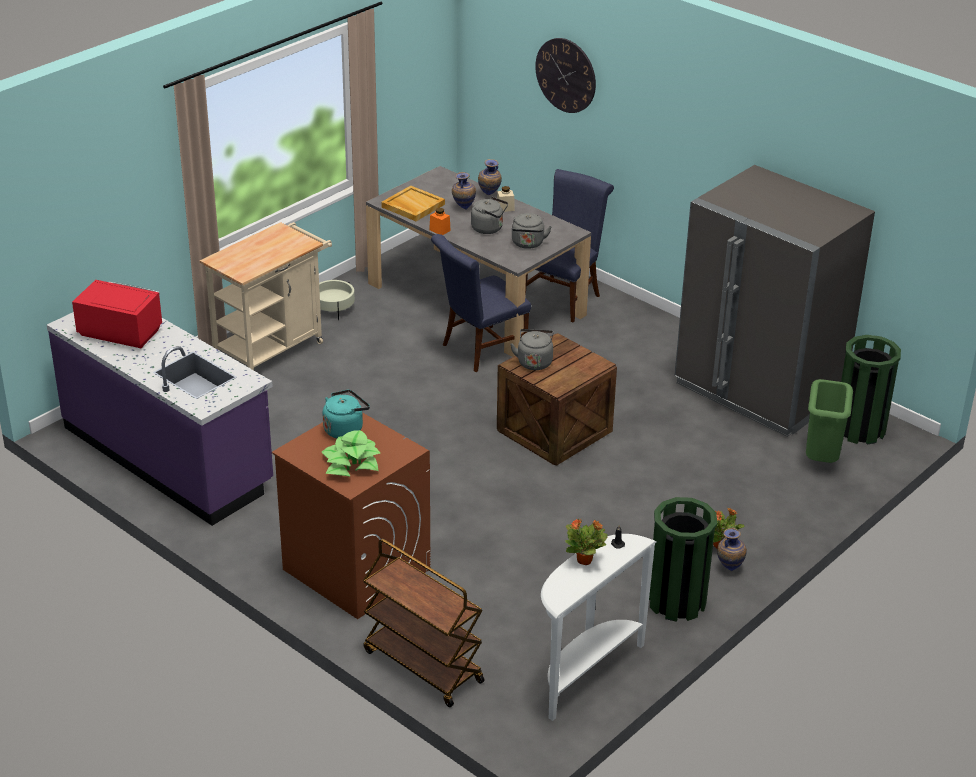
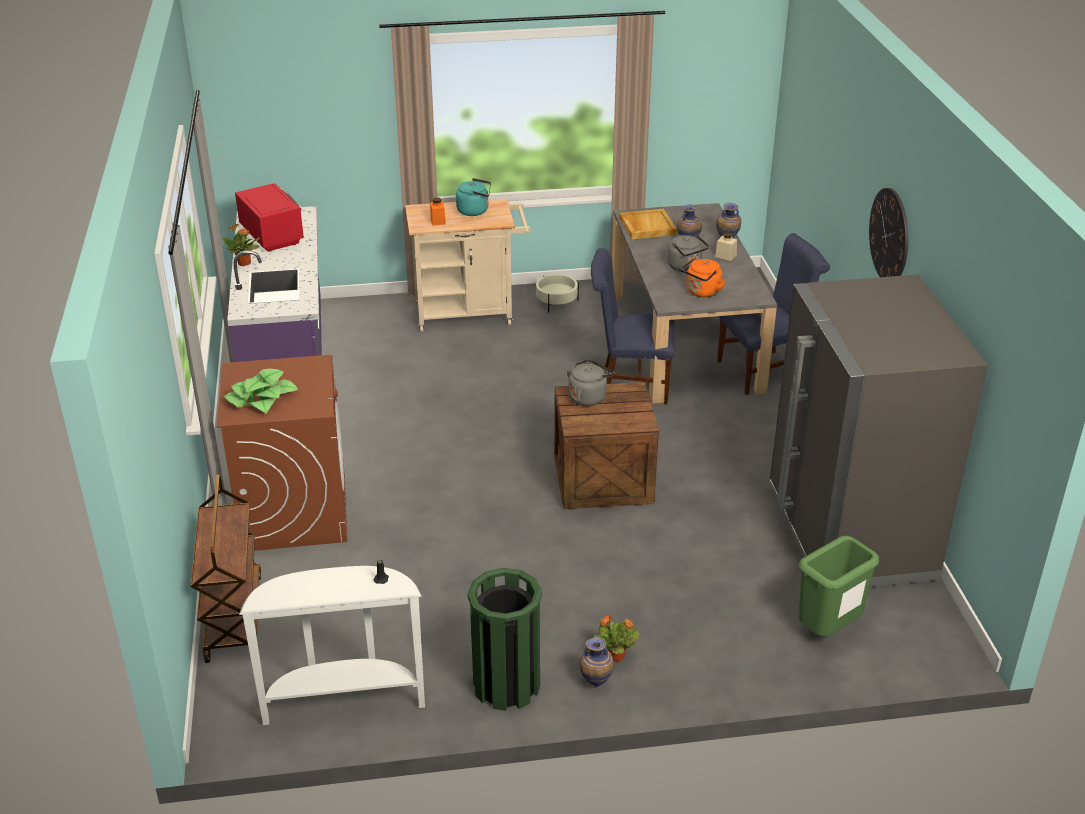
camera: 40 degrees right, 0 degrees up
(345, 429) = (298, 370): turquoise kettle -> turquoise kettle (475, 211)
(439, 230) = (641, 253): orange jar -> orange jar (438, 221)
(528, 244) = (702, 292): grey kettle -> orange kettle
(566, 75) = (827, 134): wall clock -> wall clock (889, 235)
(585, 560) = (333, 577): potted plant -> potted plant (244, 263)
(859, 429) = (911, 621): green trash can -> none

